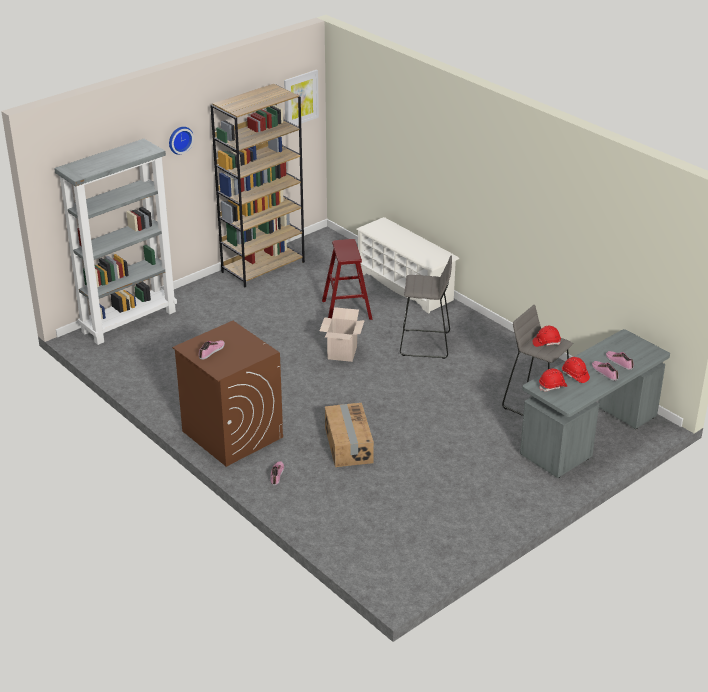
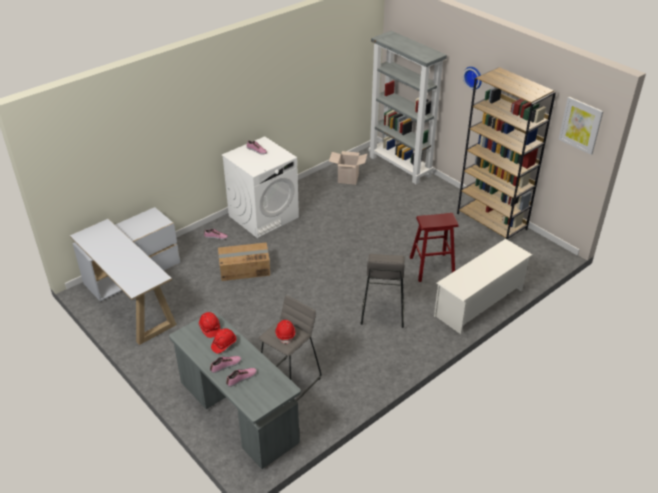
camera: 90 degrees right, 5 degrees up
(231, 434) = (264, 216): brown washing machine -> white washing machine
(342, 353) = (366, 265): cardboard box -> cardboard box (348, 178)
(401, 538) = (136, 293): none -> white desk

